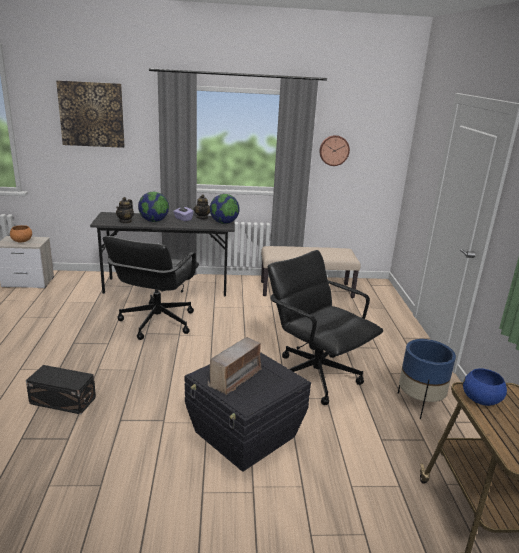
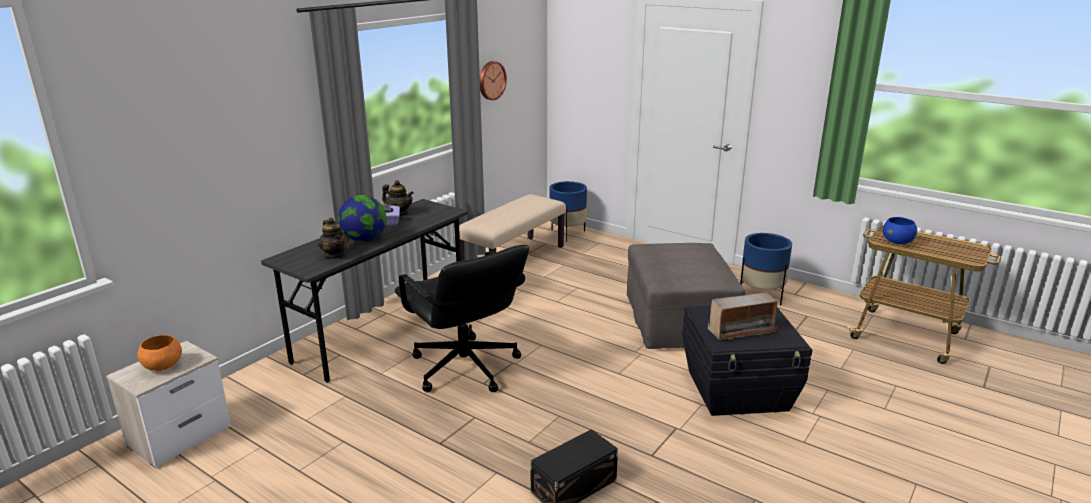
camera: 50 degrees left, 0 degrees up
(91, 114) = (207, 101): picture -> none
(224, 223) = (438, 209): globe -> none
(235, 378) = (741, 331): radio -> radio turned 90 degrees clockwise
(315, 375) = (677, 321): black office chair -> grey ottoman
(375, 293) = (567, 234): none -> blue planter

